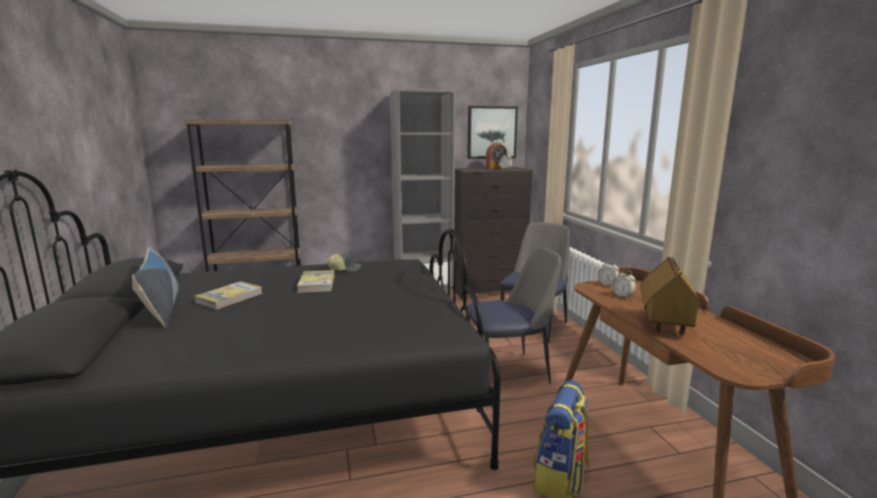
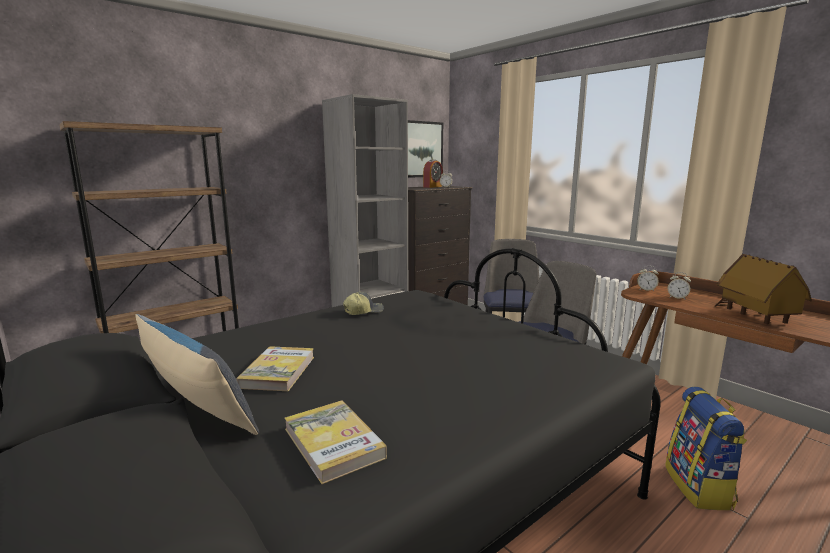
camera: 25 degrees left, 0 degrees up
(316, 284) = (362, 333): book -> book (333, 443)

